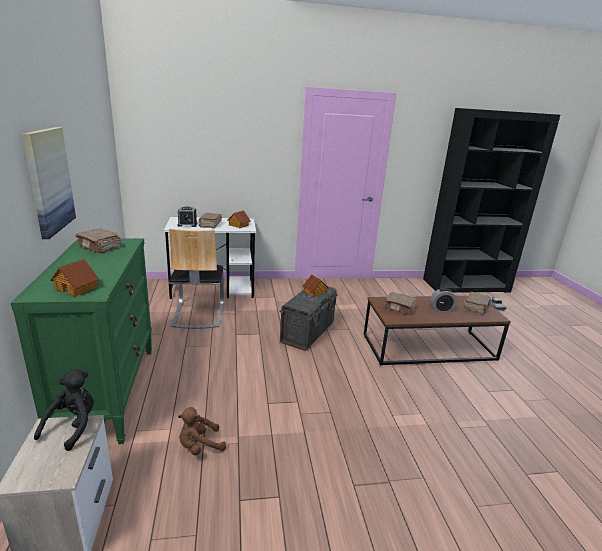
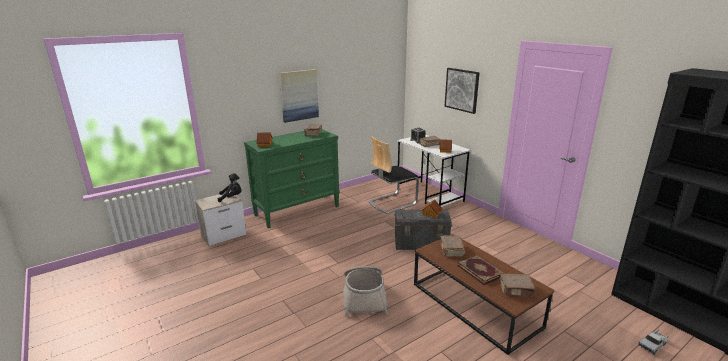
camera: 65 degrees right, 0 degrees up
(199, 446) = (279, 246): brown plush toy -> none
(229, 149) = (462, 90): none -> picture
(384, 406) = (364, 297): none -> basket
(441, 309) = (480, 271): alarm clock -> book

